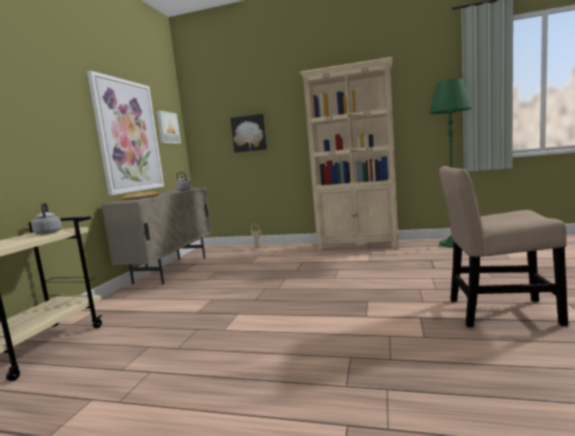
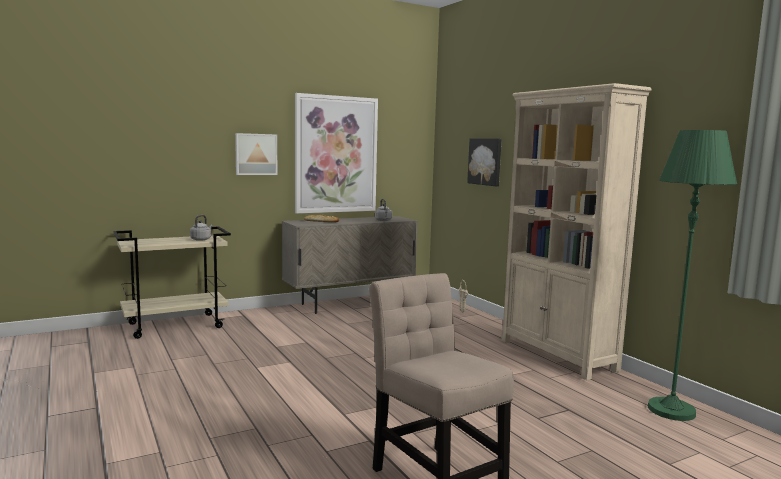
camera: 45 degrees right, 0 degrees up
(167, 128) = (401, 143): picture -> picture (256, 154)

